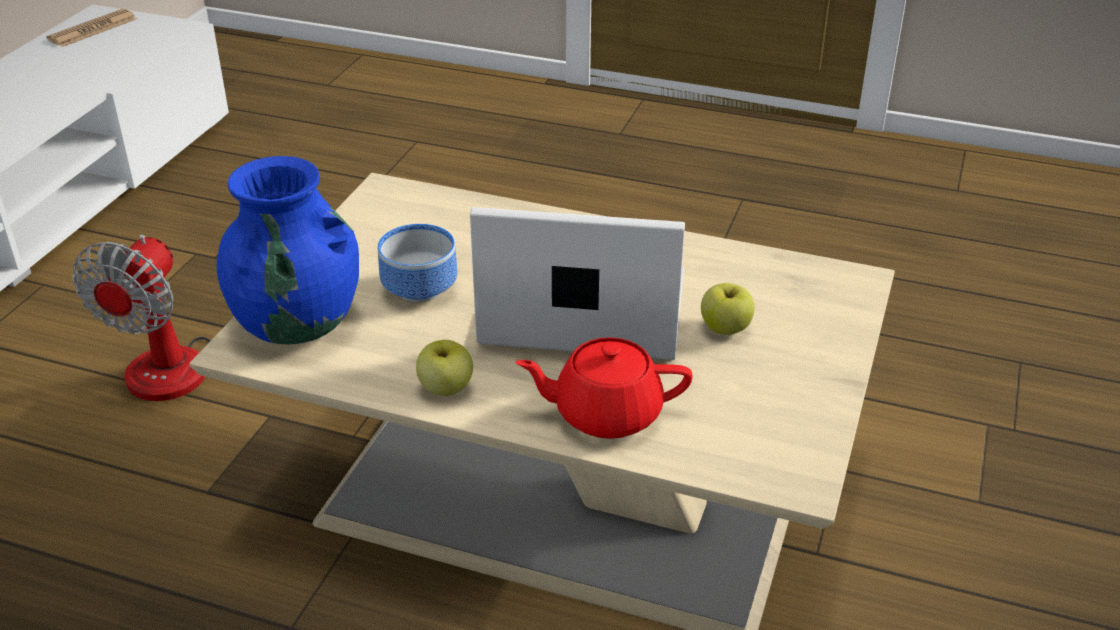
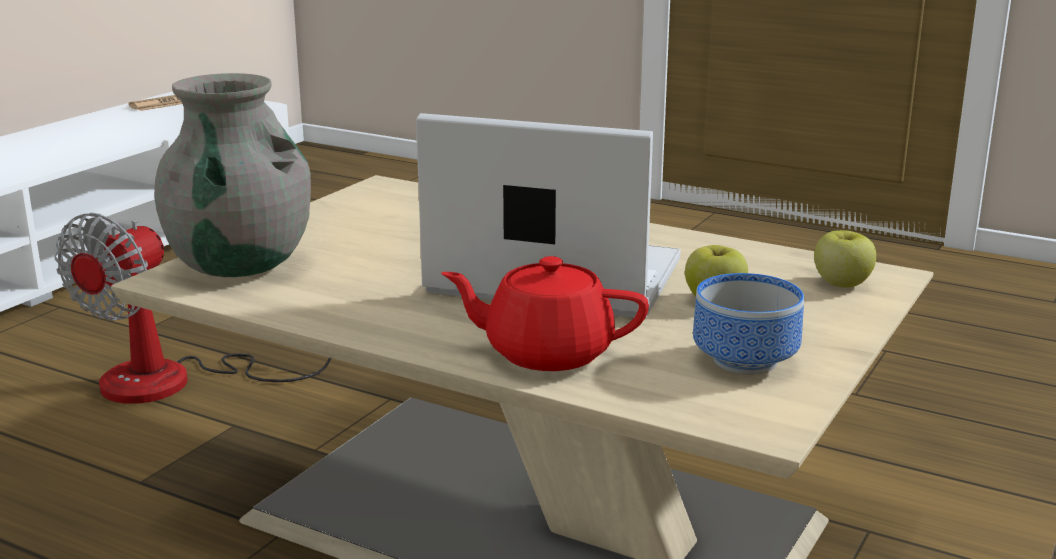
camera: 10 degrees right, 15 degrees down
(297, 323) = (240, 265): blue vase -> grey vase
(422, 287) = (386, 250): bowl -> bowl (748, 359)
(445, 388) = (373, 321): apple -> apple (841, 283)

